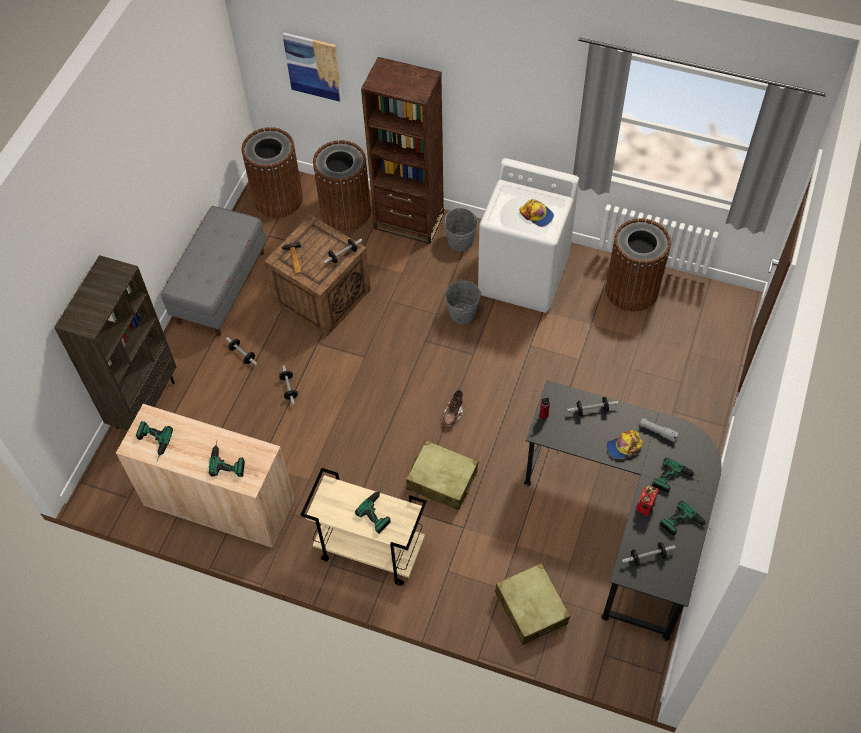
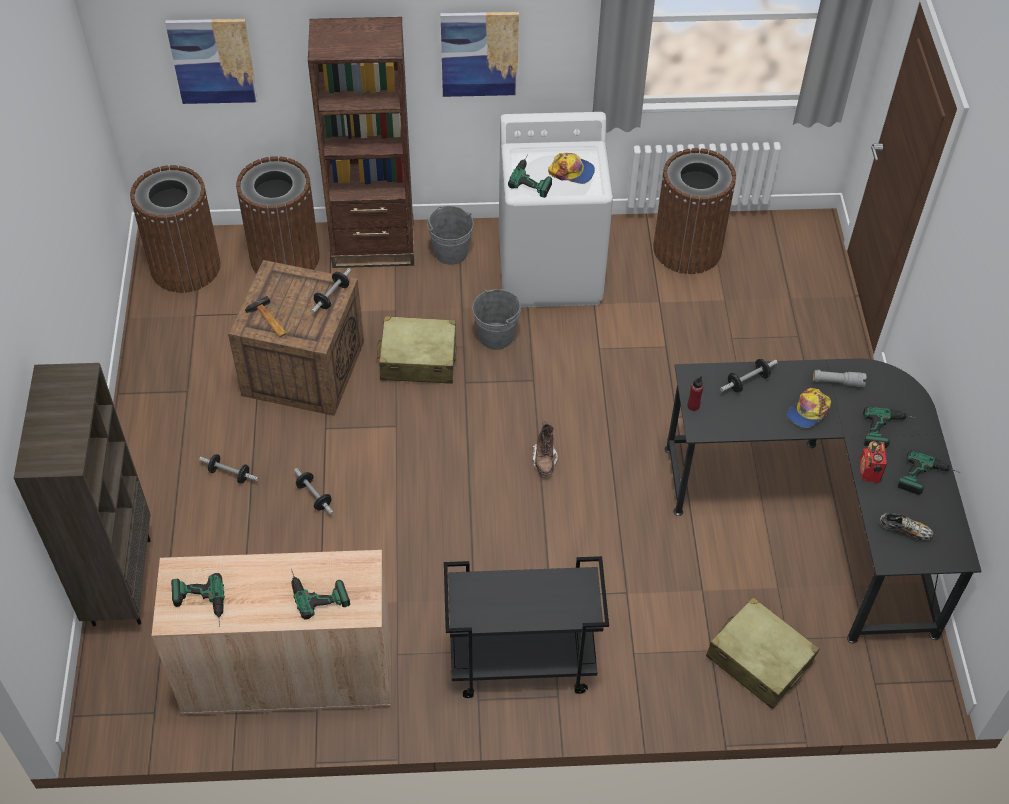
camera: 25 degrees left, 5 degrees down
(220, 287) = (158, 398): grey bench -> none
(369, 550) = (520, 663): beige cart -> black cart
(380, 510) = (544, 590): power drill -> power drill (533, 177)
(442, 480) = (570, 544): beige suitcase -> beige suitcase (418, 359)
(497, 110) = (479, 54): none -> picture
(647, 557) = (904, 530): dumbbell -> shoe

